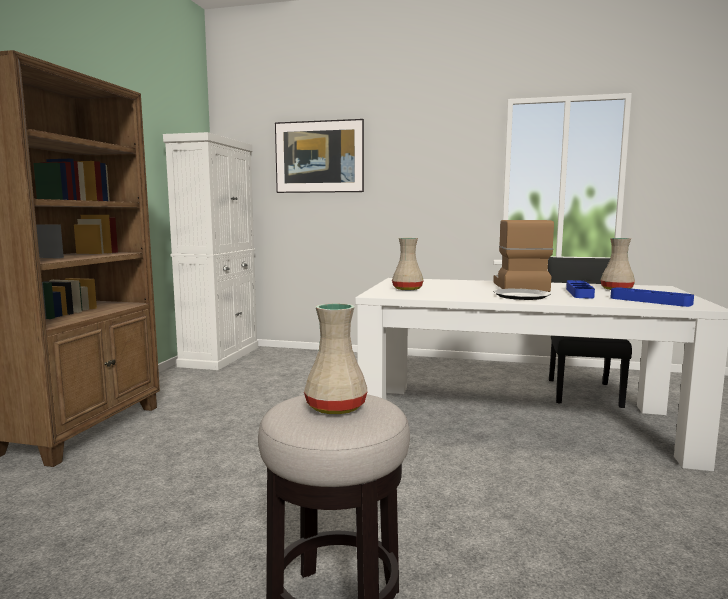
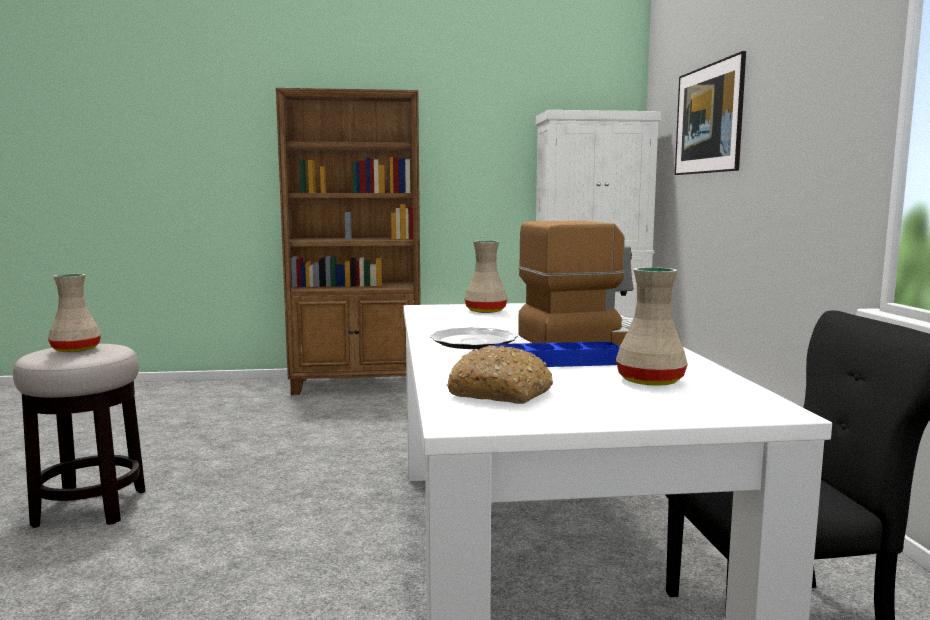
camera: 70 degrees right, 0 degrees up
(650, 301) = (501, 393): blue tray -> bread

